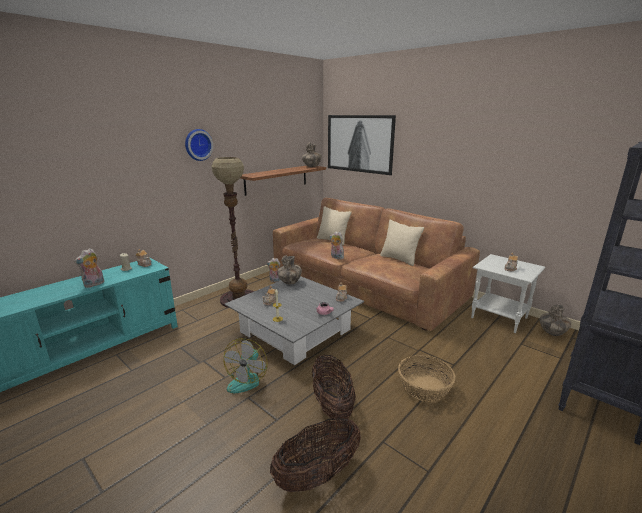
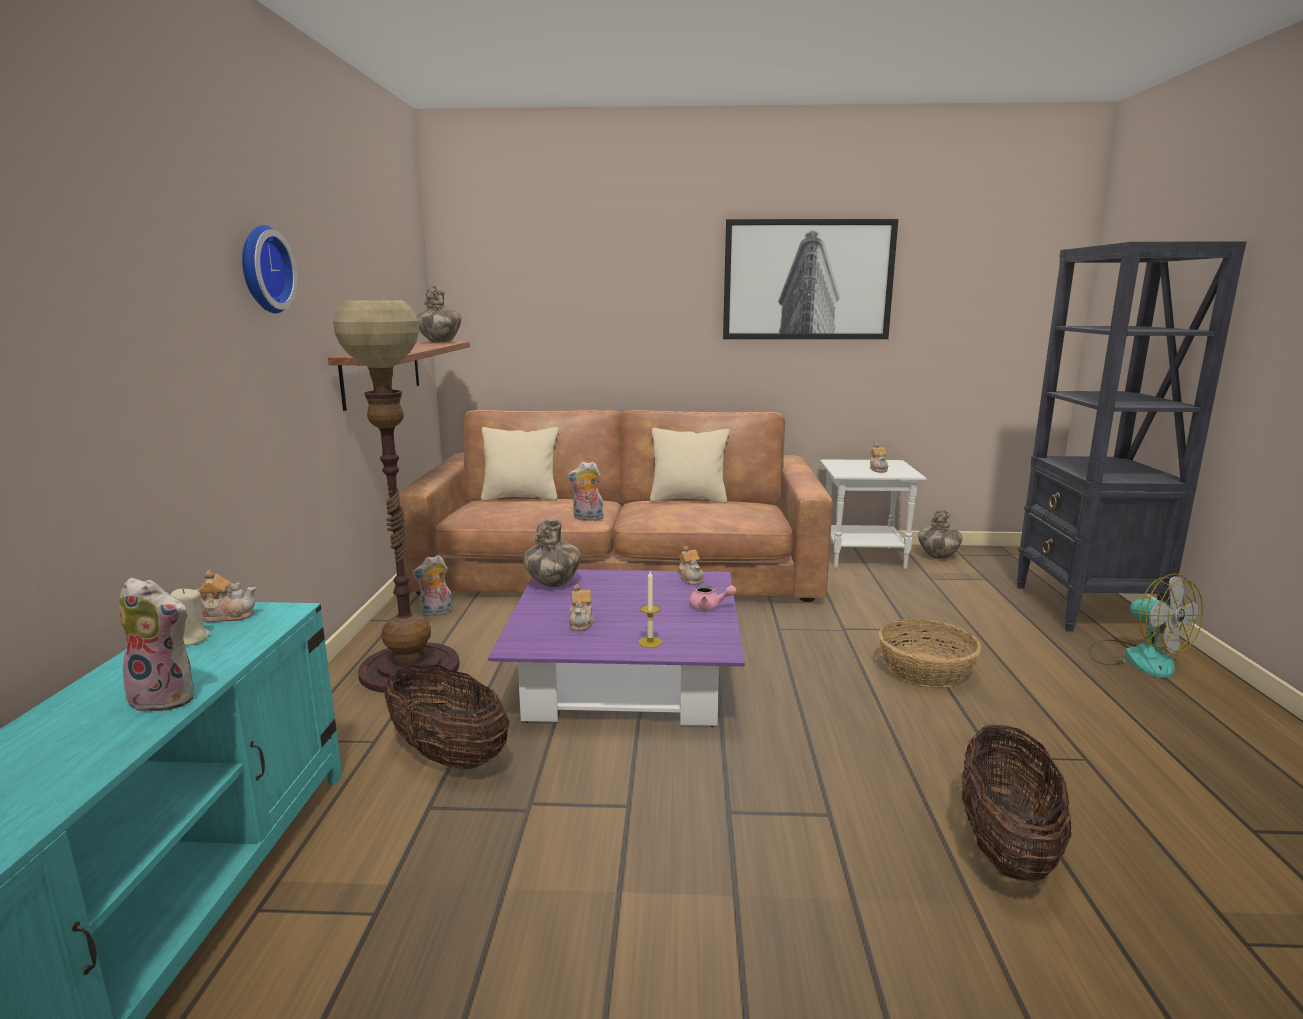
camera: 40 degrees left, 5 degrees down
(94, 284) = (168, 697): plush toy -> plush toy turned 75 degrees counterclockwise
(247, 379) = (676, 786): fan -> fan (1137, 658)
(296, 331) = (627, 676): grey coffee table -> purple coffee table
(332, 405) = (865, 750): basket -> basket (448, 755)
(360, 143) = (532, 289): picture -> picture (807, 280)

